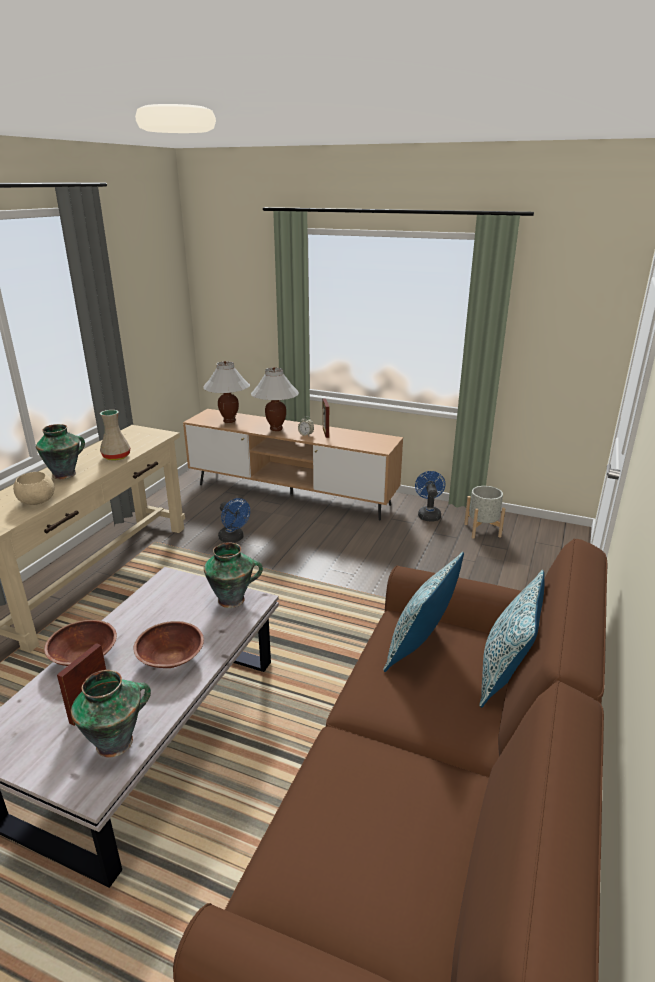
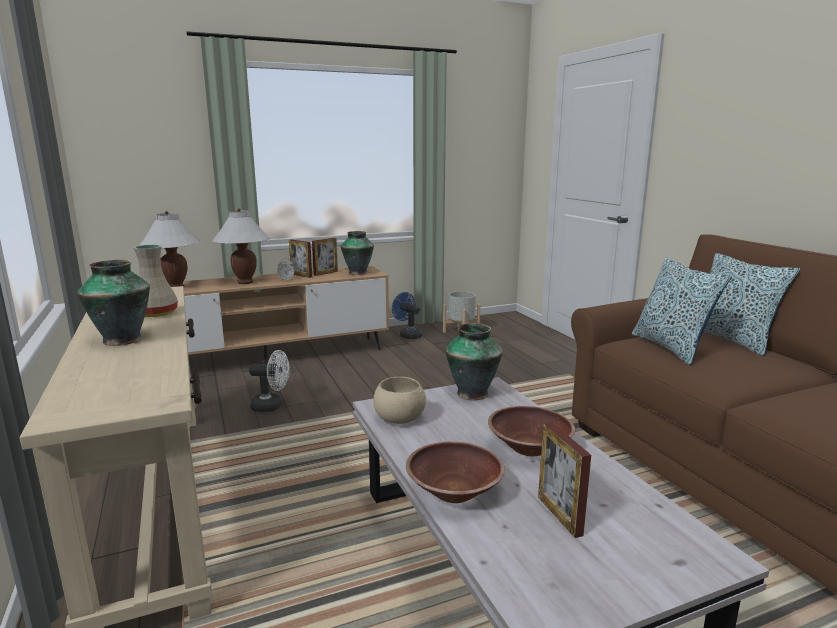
camera: 45 degrees left, 10 degrees down
(36, 502) = (153, 366): beige bowl -> beige bowl (399, 419)
(116, 742) = (641, 517): vase -> vase (358, 273)
(233, 539) = (272, 406): blue fan -> white fan
(347, 436) = (325, 273): none -> picture frame

